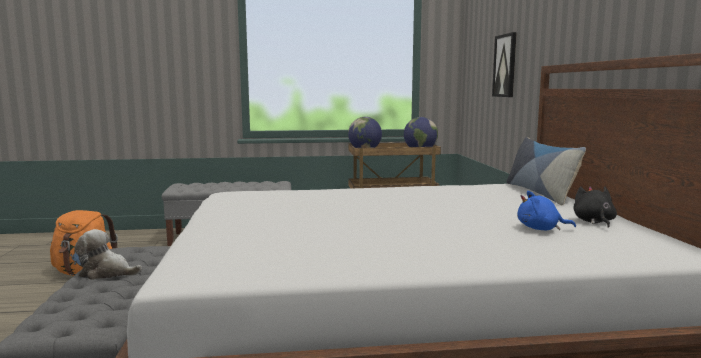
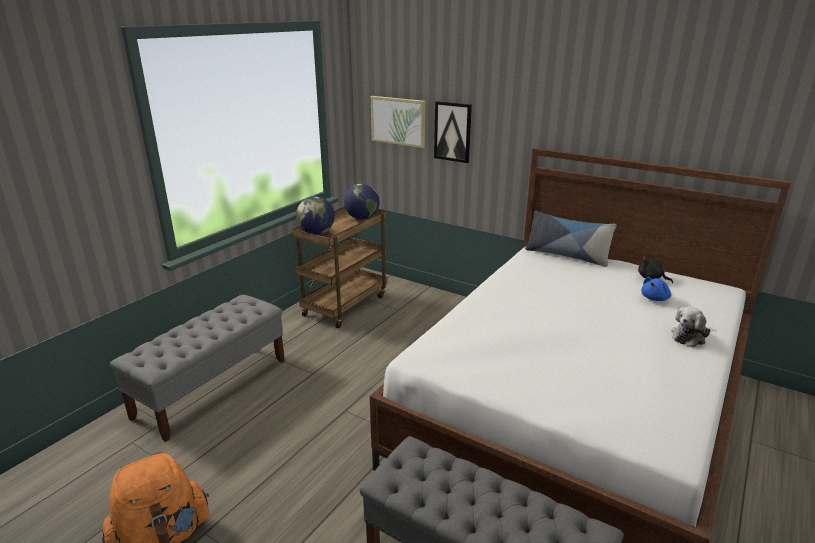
camera: 50 degrees left, 15 degrees up
(107, 273) = (456, 498): plush toy -> plush toy (689, 336)
(479, 64) = (398, 121): none -> picture

